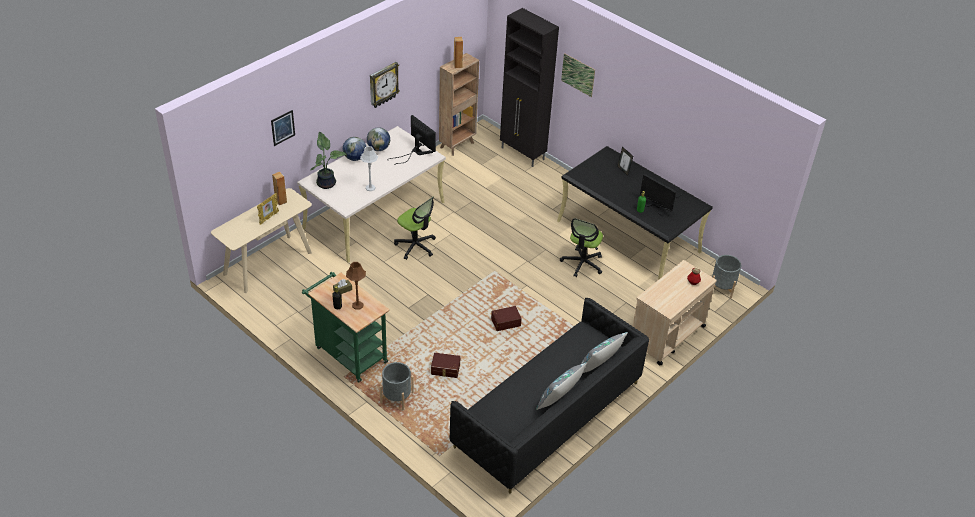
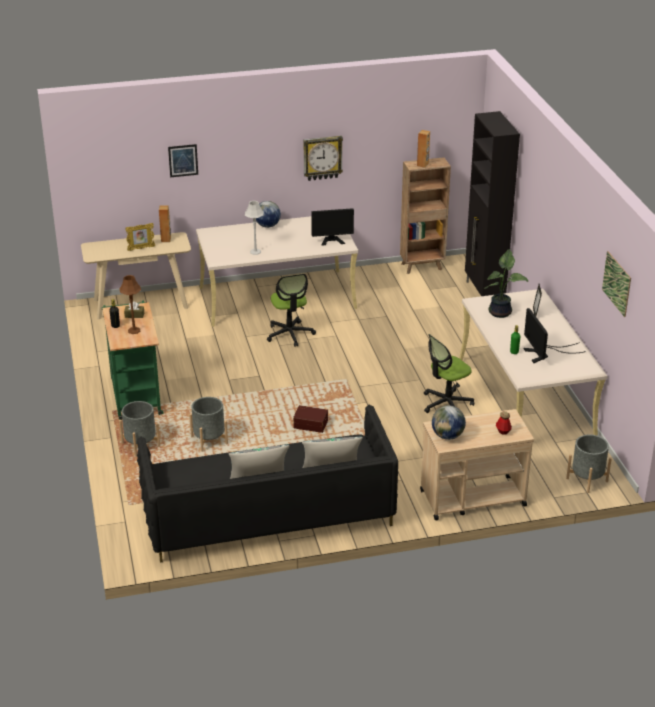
camera: 35 degrees right, 10 degrees down
(327, 183) = (220, 237): potted plant -> potted plant (501, 312)
(378, 148) = (298, 225): globe -> globe (447, 436)
(416, 152) = (331, 237): monitor -> monitor turned 90 degrees clockwise
(445, 370) = (209, 440): brown storage box -> grey planter
(578, 75) = (530, 196): picture -> picture (616, 283)
(628, 237) = (525, 398): black desk -> beige desk

